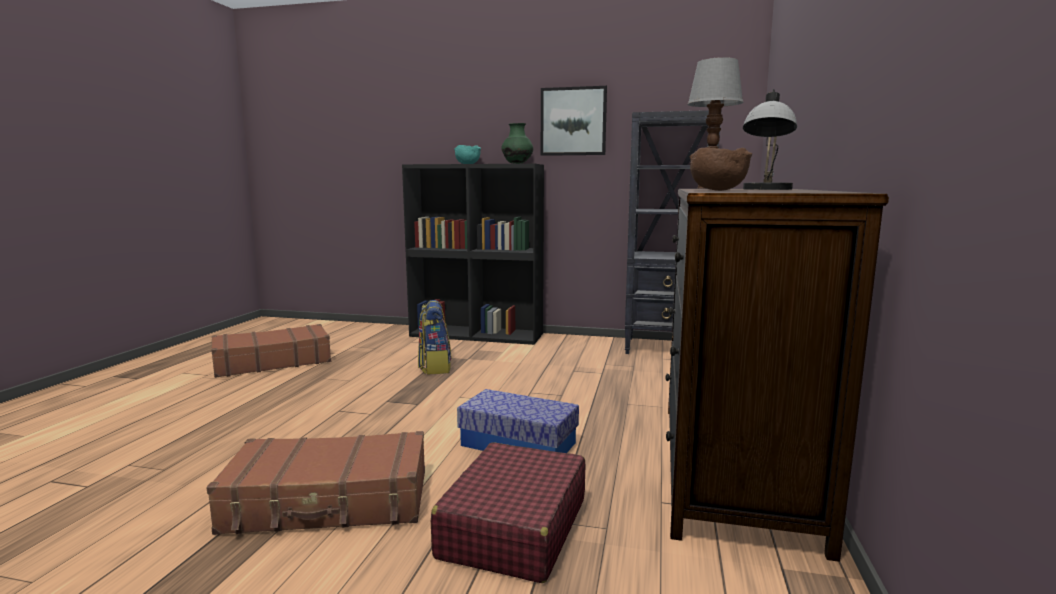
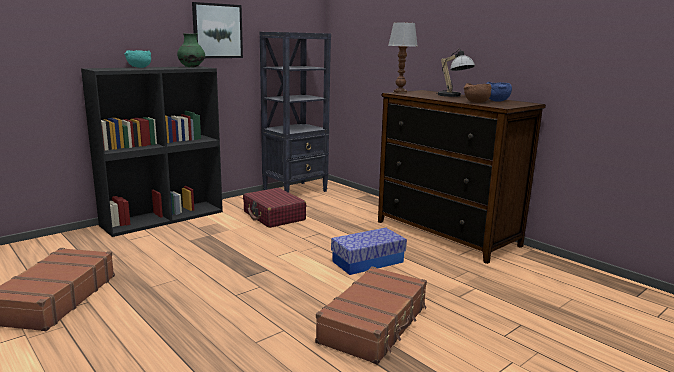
camera: 55 degrees left, 5 degrees up
(434, 367) = (206, 248): backpack -> none
(513, 528) = (450, 288): red suitcase -> red suitcase (274, 216)
(790, 191) = (496, 101): none -> blue bowl

